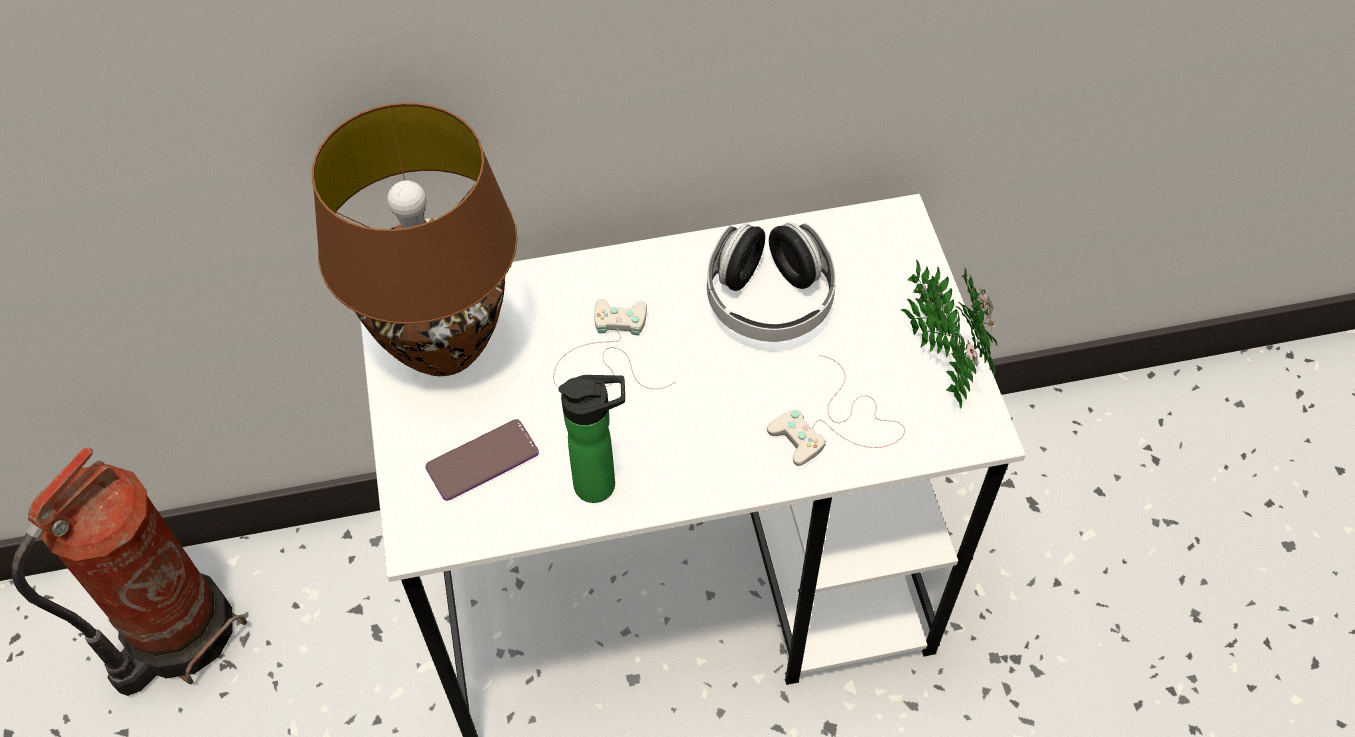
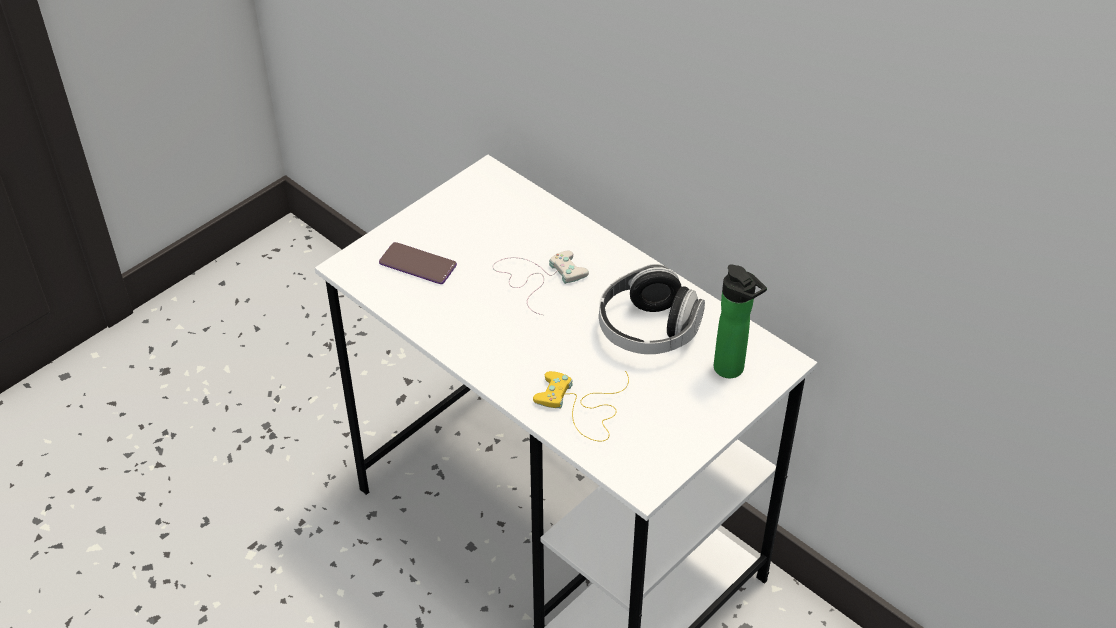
camera: 55 degrees right, 10 degrees down
(174, 634) = (329, 311): fire extinguisher -> none
(444, 348) = (478, 209): brown table lamp -> none
(601, 485) = (444, 321): bottle -> bottle (732, 370)
(837, 424) = (583, 407): white game controller -> yellow game controller
(941, 358) = (684, 435): potted plant -> none

